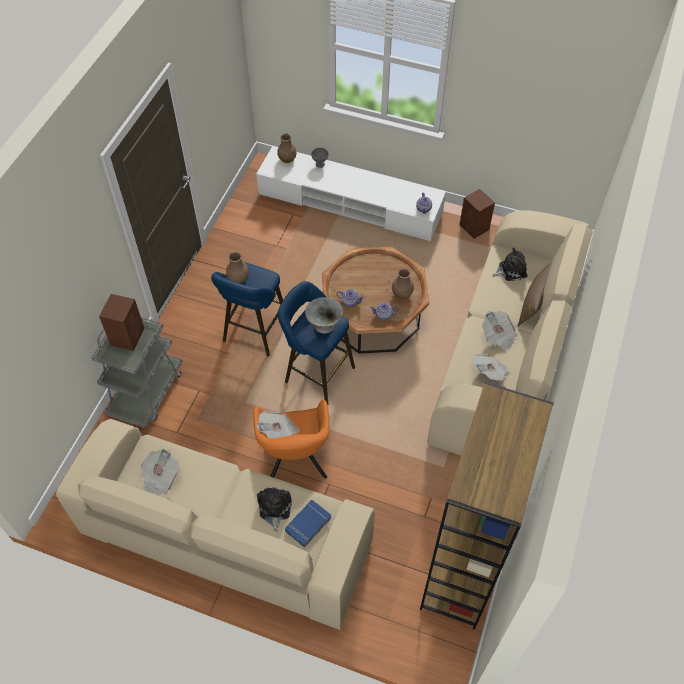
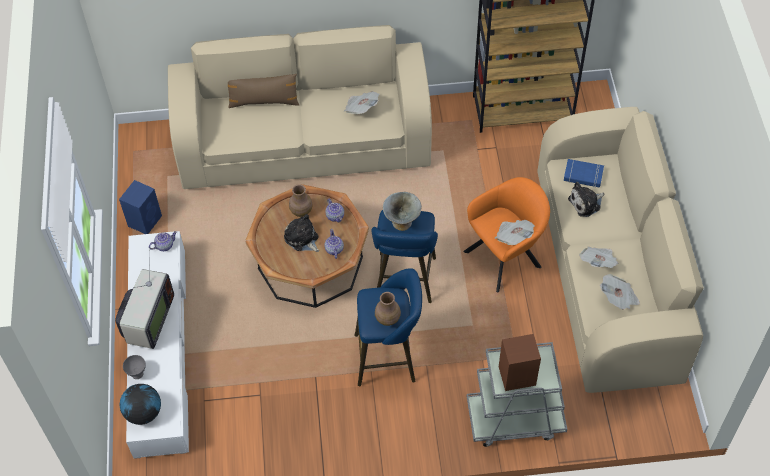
camera: 115 degrees left, 0 degrees up
(287, 159) = (143, 413): brown vase -> globe
(360, 181) = (148, 321): none -> television
(474, 228) = (145, 220): brown speaker -> blue speaker
(498, 336) = (318, 115): newspaper -> newspaper (598, 262)
(511, 270) = (232, 129): plush toy -> plush toy (302, 239)

